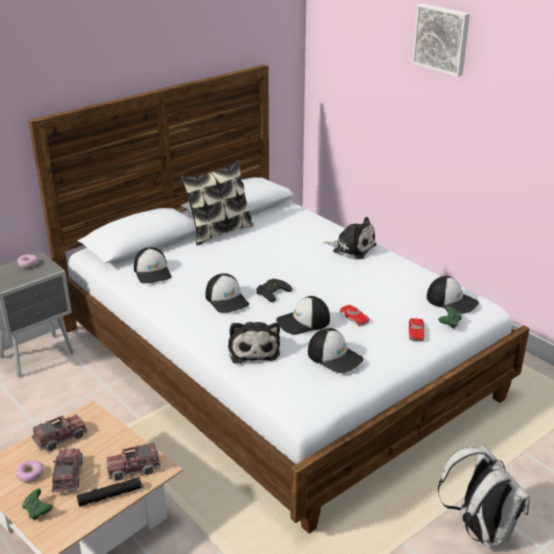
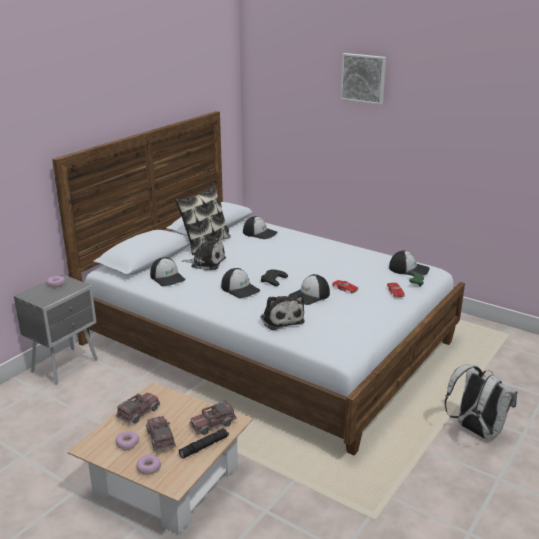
camera: 15 degrees left, 5 degrees down
(37, 511) = (148, 468): green game controller -> donut
(335, 356) = (347, 315): cap -> cap (260, 233)
(352, 248) = (315, 244): plush toy -> plush toy (206, 262)

